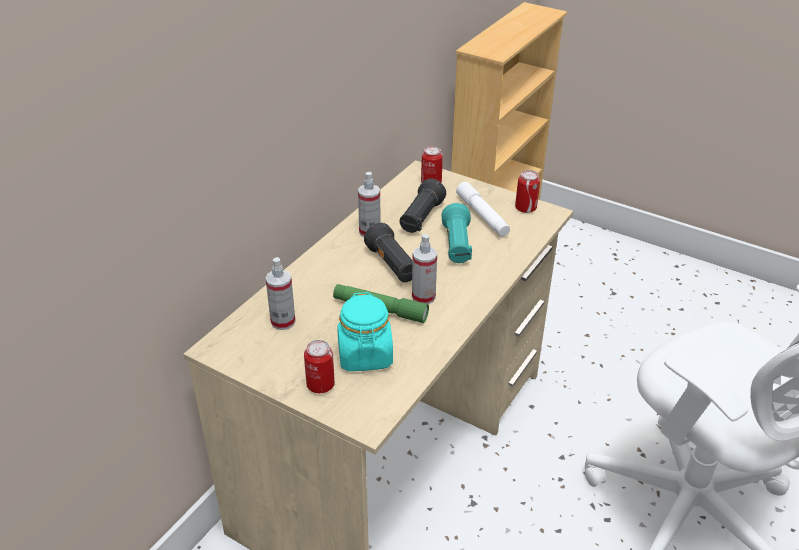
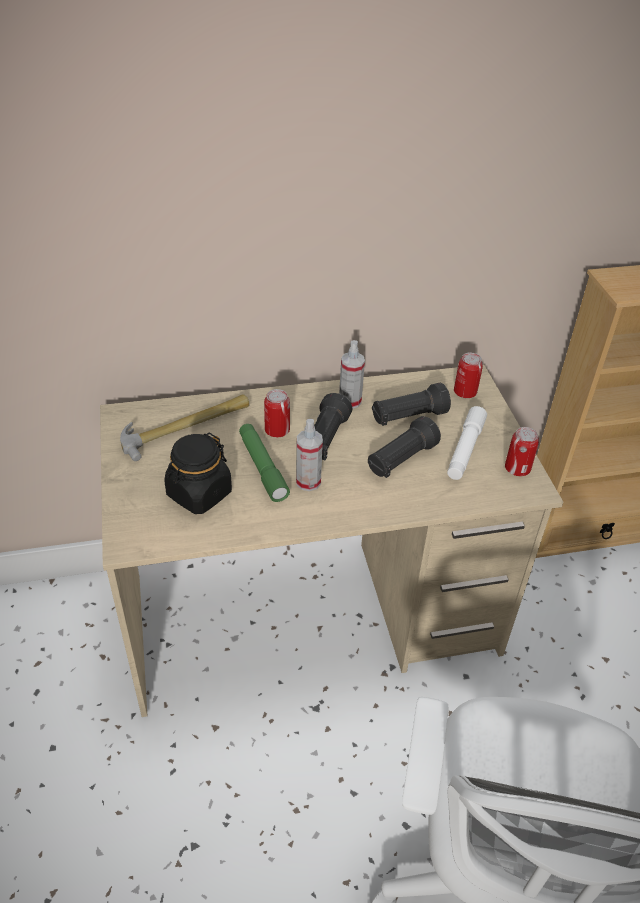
camera: 45 degrees right, 5 degrees up
(283, 322) = (186, 427): spray bottle -> hammer
(320, 385) = (140, 491): can -> can (277, 431)
(365, 355) = (199, 494): turquoise jar -> black jar
(456, 246) = (401, 460): turquoise flashlight -> black flashlight

